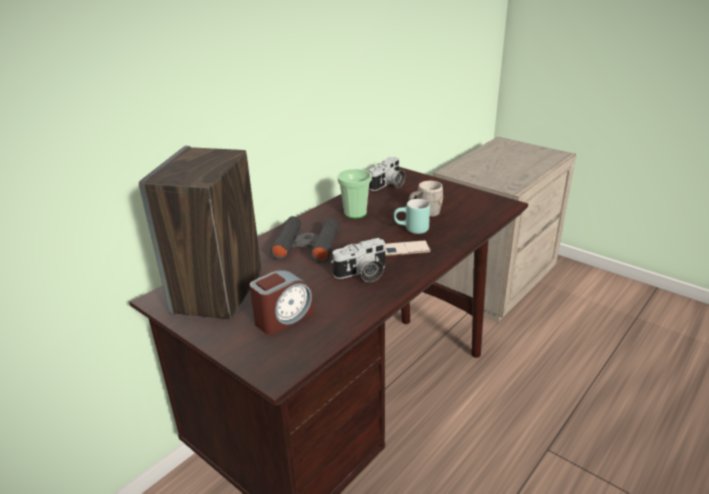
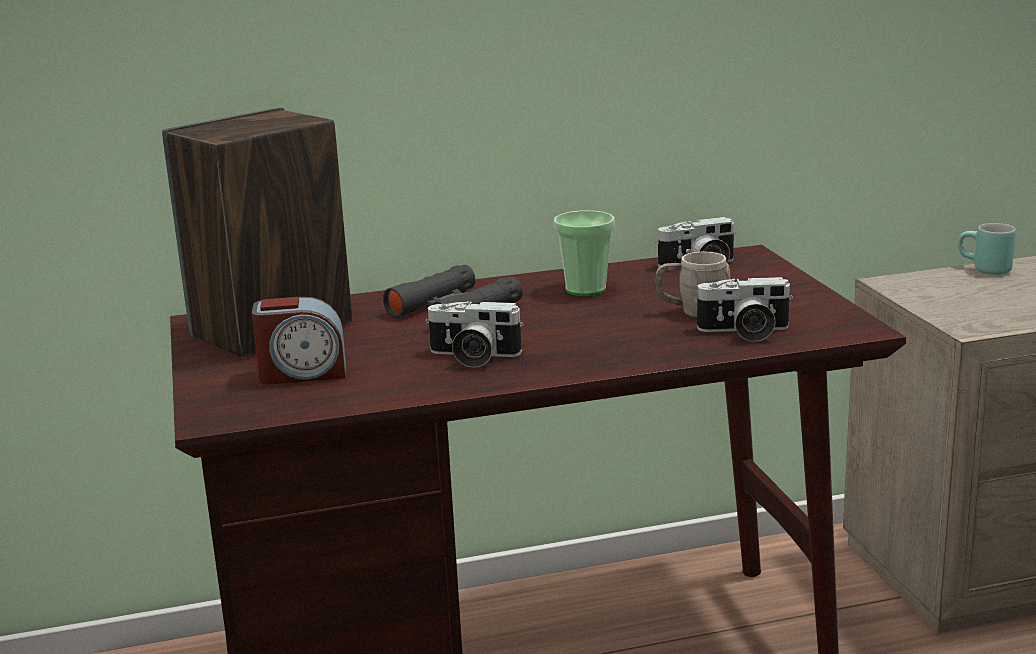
camera: 35 degrees right, 10 degrees down
(405, 249) = (584, 345): phone -> none
(411, 230) = (633, 326): turquoise mug -> turquoise mug (983, 270)
(464, 219) = (744, 332): none -> camera

